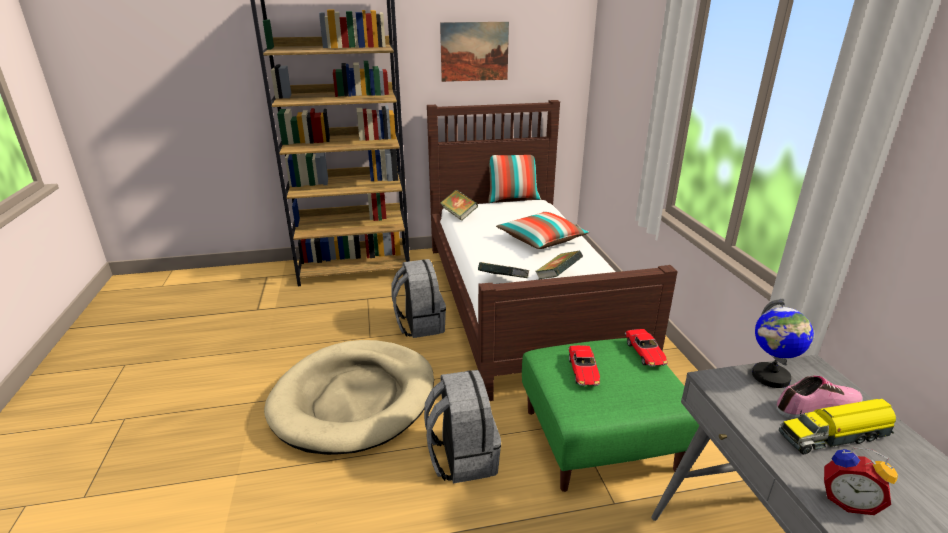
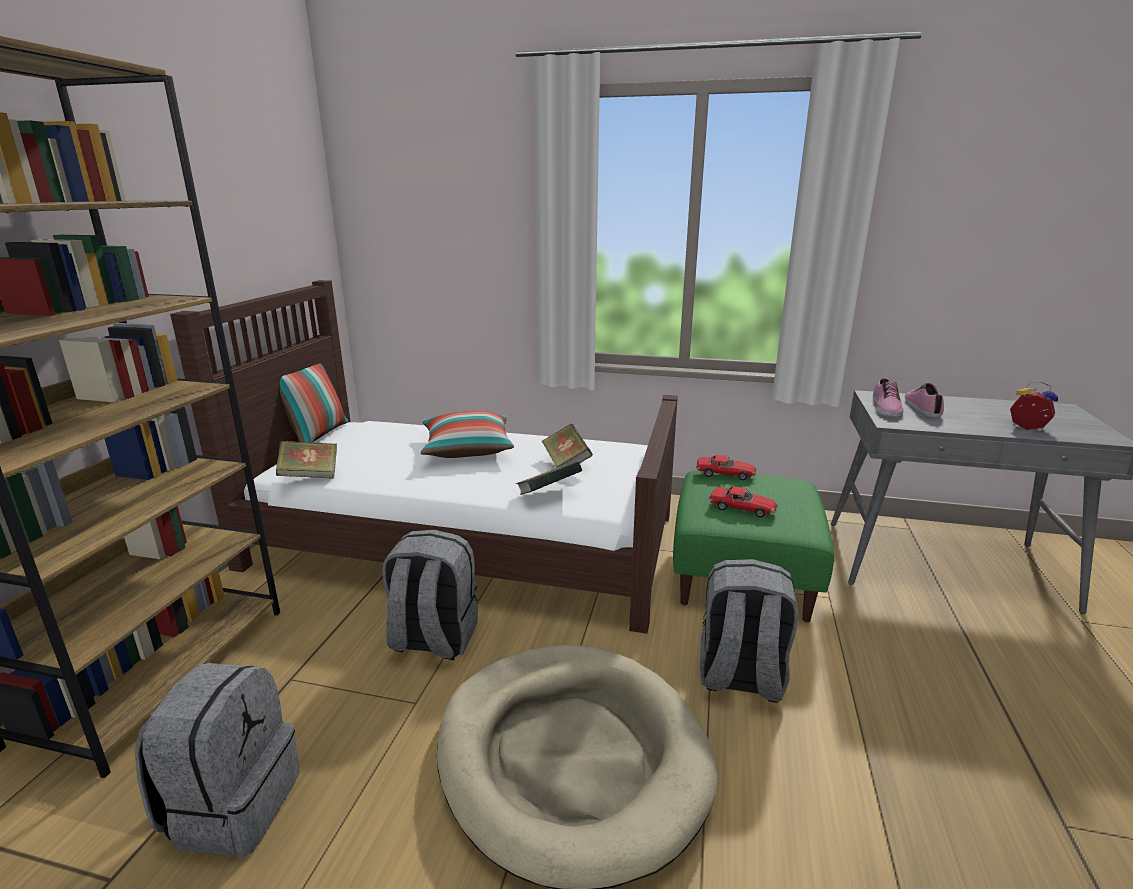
camera: 65 degrees left, 5 degrees down
(294, 317) = (232, 805): none -> grey backpack
(474, 51) = (213, 214): picture -> none
(770, 377) = (885, 408): globe -> shoe
(834, 435) = (957, 412): toy truck -> none
(847, 501) = (1027, 428): alarm clock -> alarm clock turned 105 degrees counterclockwise

